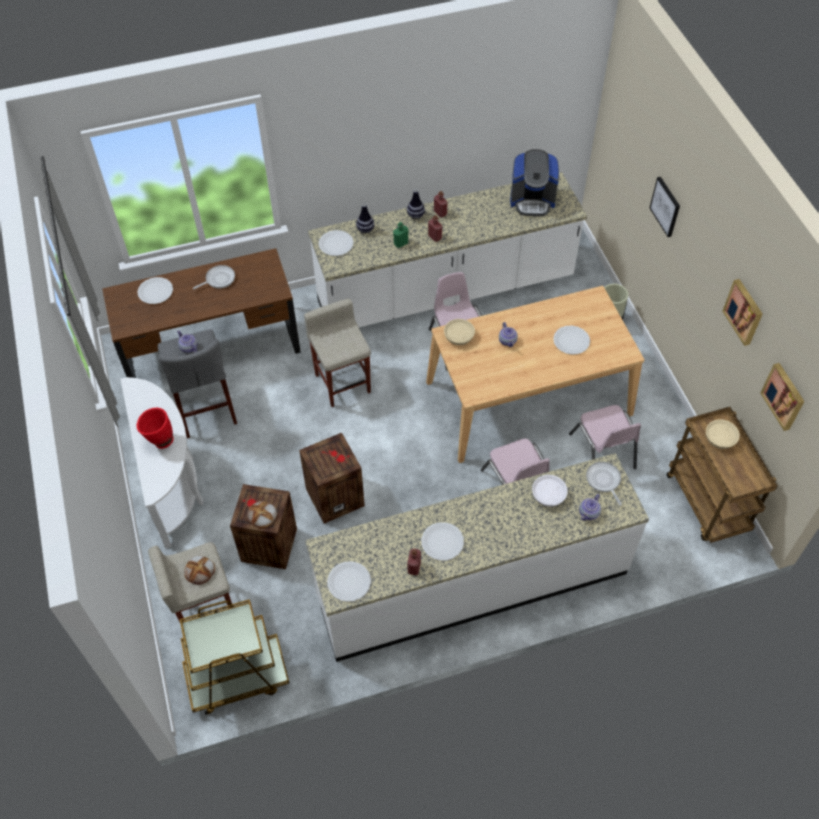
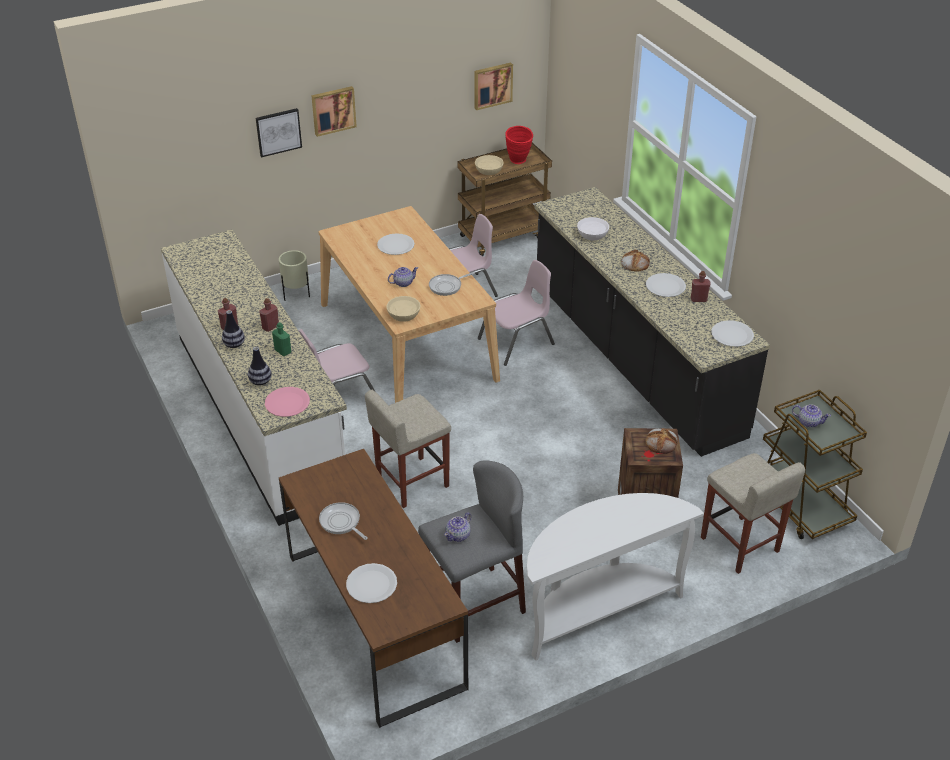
camera: 100 degrees left, 15 degrees down
(159, 441) = (614, 520): red vase -> red vase (518, 162)
(200, 571) = (747, 474): bread -> bread (634, 263)
(335, 496) = (567, 465): crate -> none
(336, 244) = (287, 403): white plate -> pink plate
(472, 584) = (633, 360): white counter -> black counter
(532, 200) = (208, 264): coffee machine -> none
(589, 513) = (602, 213): teapot -> teapot (808, 422)
(604, 481) = (566, 208): frying pan -> frying pan (447, 286)
(744, 311) = (420, 85): picture -> picture (333, 110)

